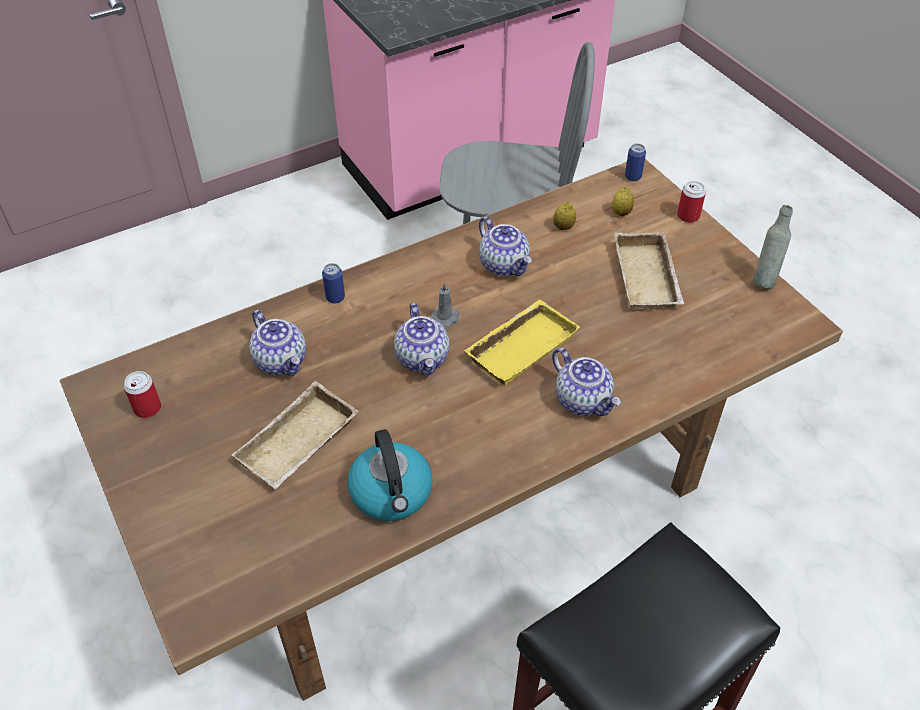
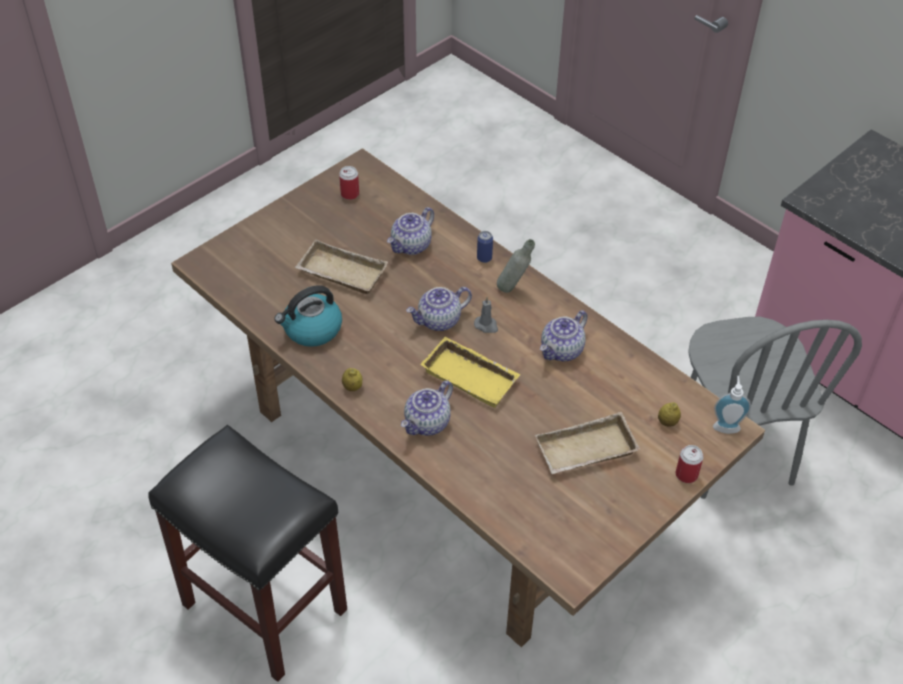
camera: 75 degrees right, 0 degrees up
(563, 227) = (628, 383): lemon -> lemon (352, 387)
(633, 177) = (726, 425): can -> soap dispenser
(764, 279) = (620, 541): grey bottle -> grey bottle (513, 289)

